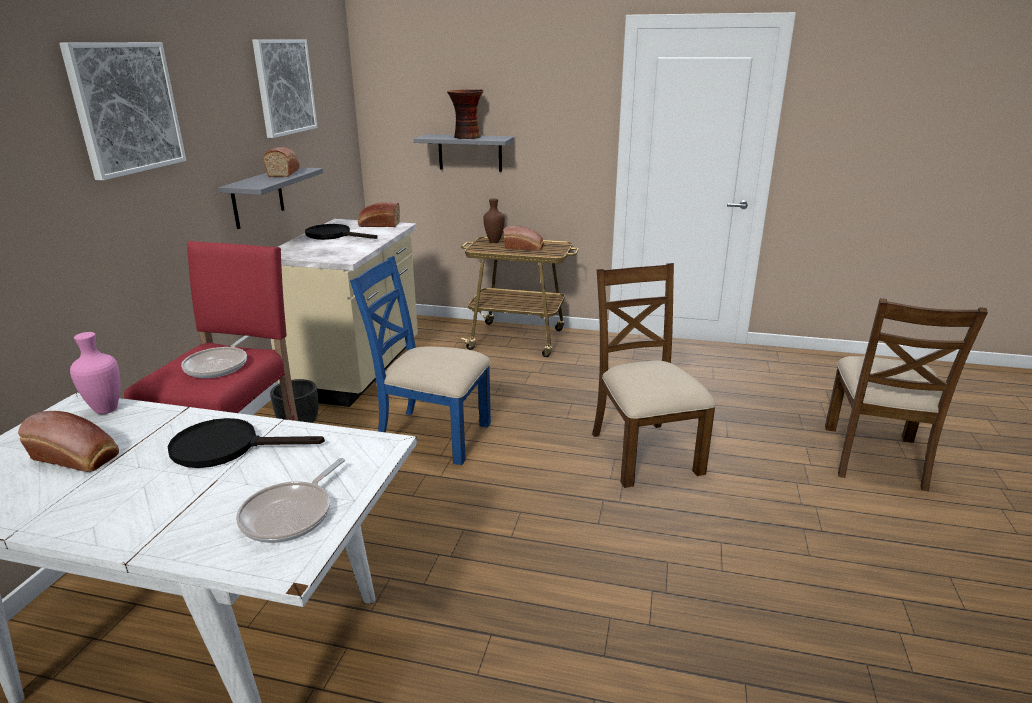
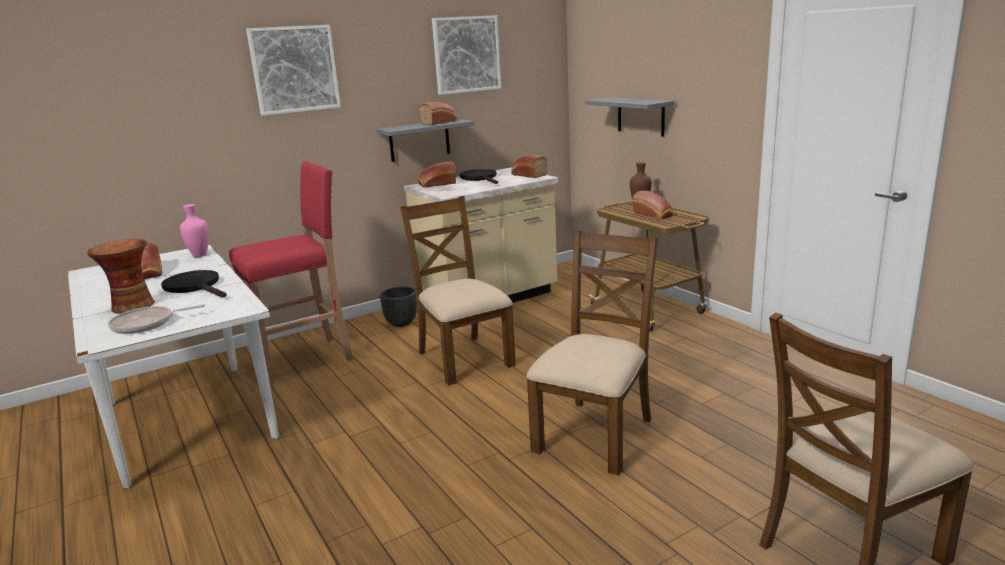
camera: 45 degrees right, 5 degrees down
(219, 365) = (281, 247): frying pan -> none
(298, 249) = (437, 184): none -> bread
(432, 435) = (463, 358): blue chair -> brown chair
(466, 137) = (628, 100): vase -> vase (131, 306)

